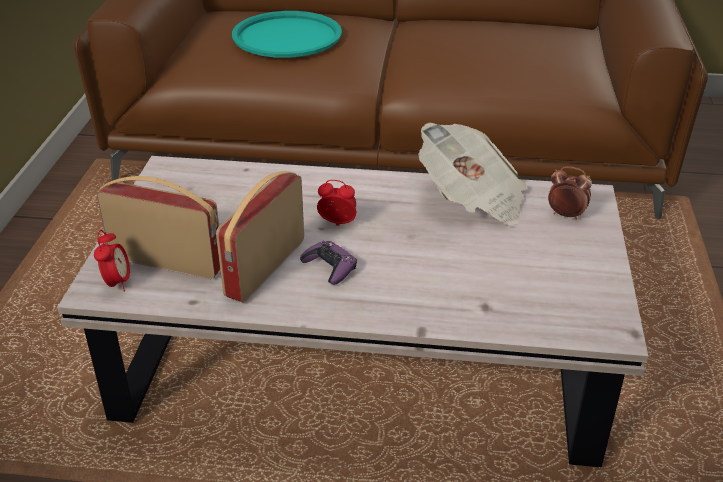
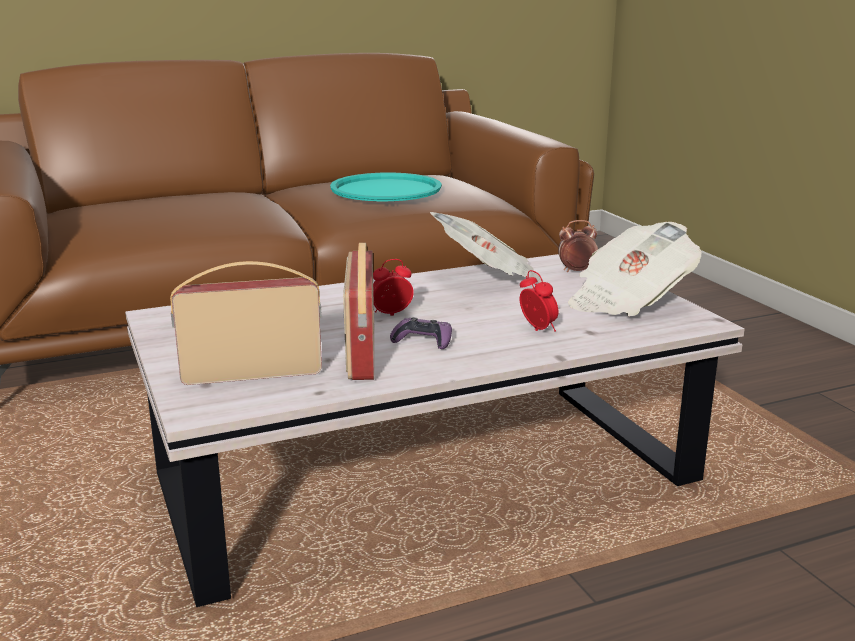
camera: 30 degrees left, 15 degrees down
(117, 283) = (215, 400): alarm clock -> alarm clock (537, 329)
(287, 36) = (178, 207): turquoise tray -> turquoise tray (386, 189)
(569, 276) = (628, 301): none -> newspaper

